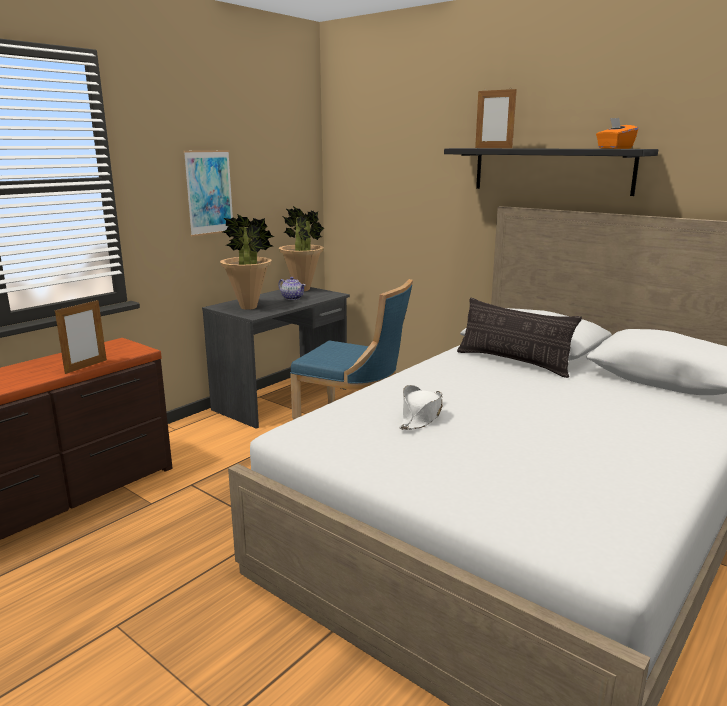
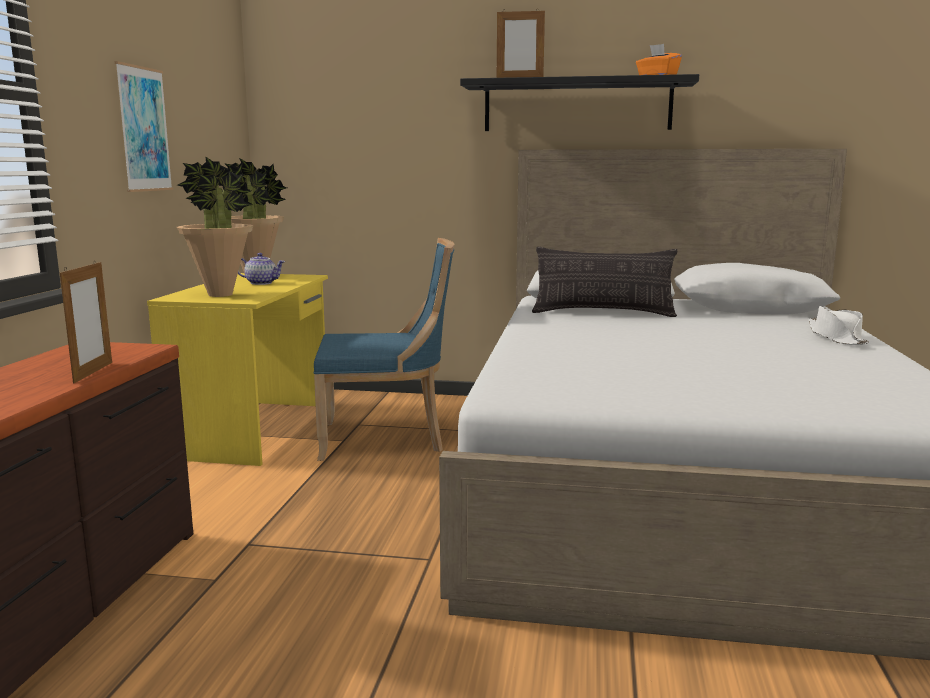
camera: 30 degrees left, 5 degrees down
(283, 399) = (256, 429): grey desk -> yellow desk
(421, 416) = (611, 360): white hat -> white hat (836, 337)

